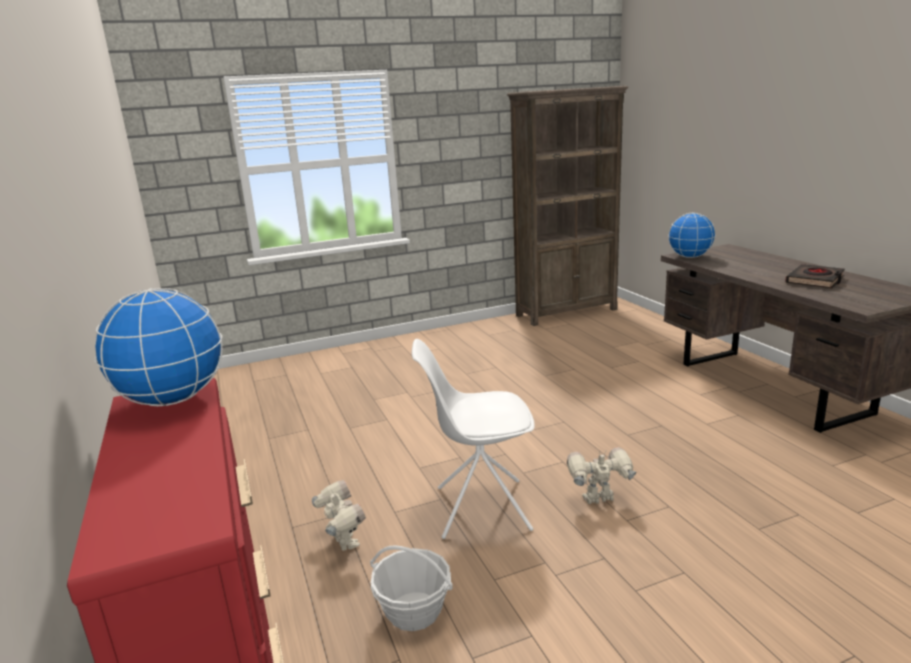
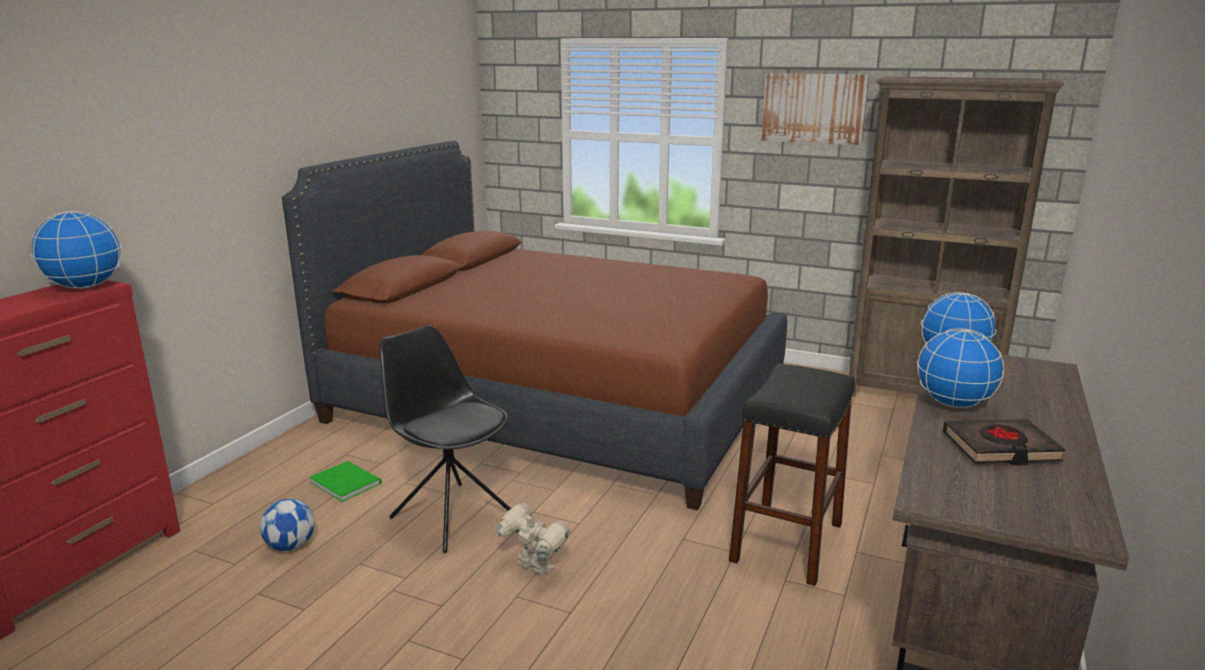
camera: 45 degrees right, 0 degrees up
(343, 542) = (346, 481): toy robot -> green book
(380, 405) = (557, 402): none -> brown bed
(414, 611) = (291, 546): basket -> football
(460, 121) = (814, 108): none -> picture
(480, 508) = (451, 515): white chair -> black chair
(669, 407) = (787, 542): none -> black stool
(750, 272) = (954, 404): none -> globe

